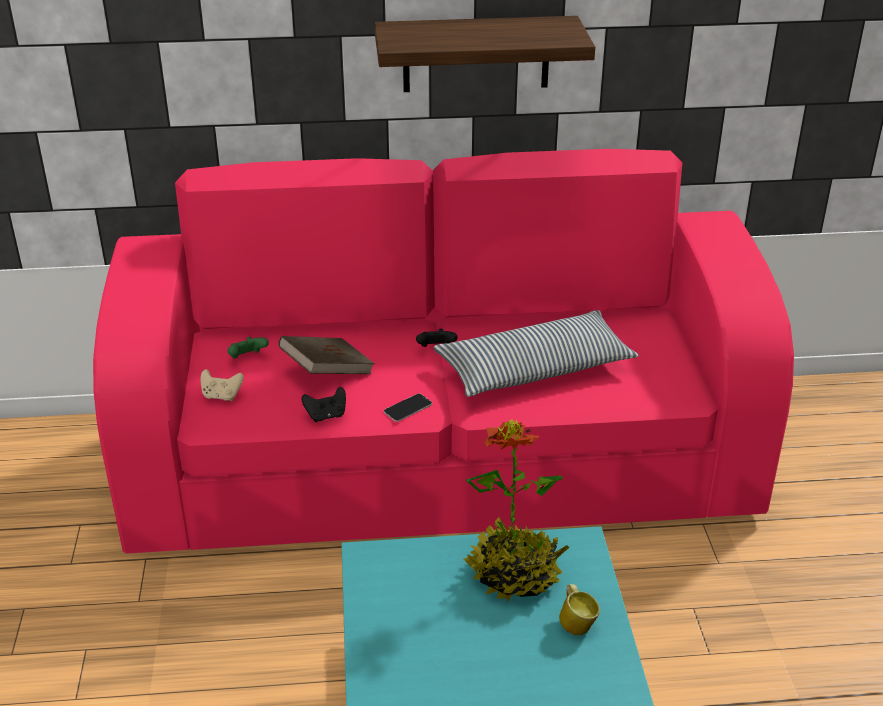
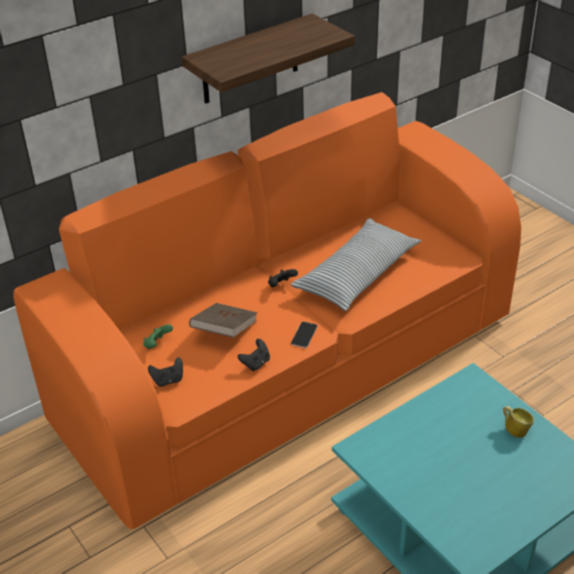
camera: 30 degrees left, 5 degrees up
(222, 396) = (168, 380): beige game controller -> black game controller
(442, 467) = (290, 367): pink sofa -> orange sofa
(515, 574) = (453, 416): potted plant -> none

